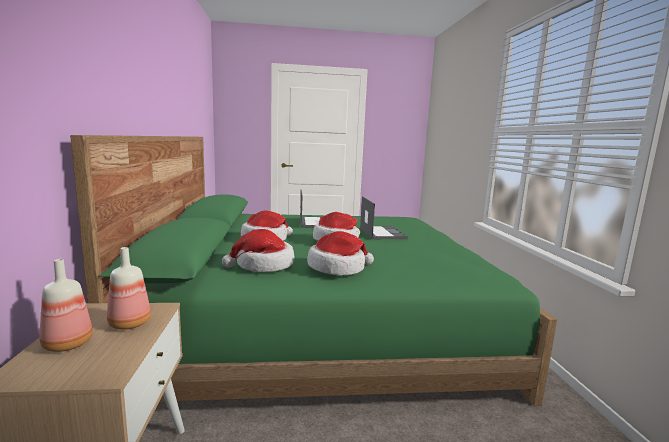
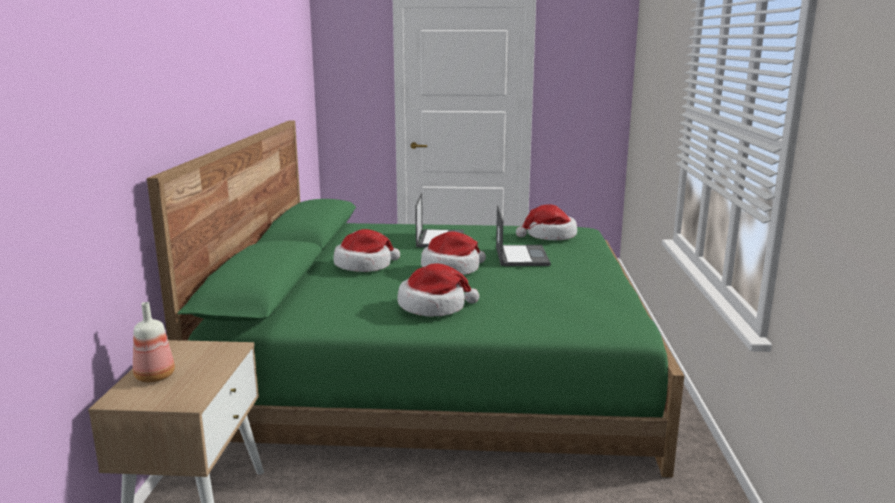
camera: 10 degrees right, 5 degrees up
(130, 324) = (206, 361): bottle -> none
(263, 265) = (349, 302): hat -> hat (549, 236)

